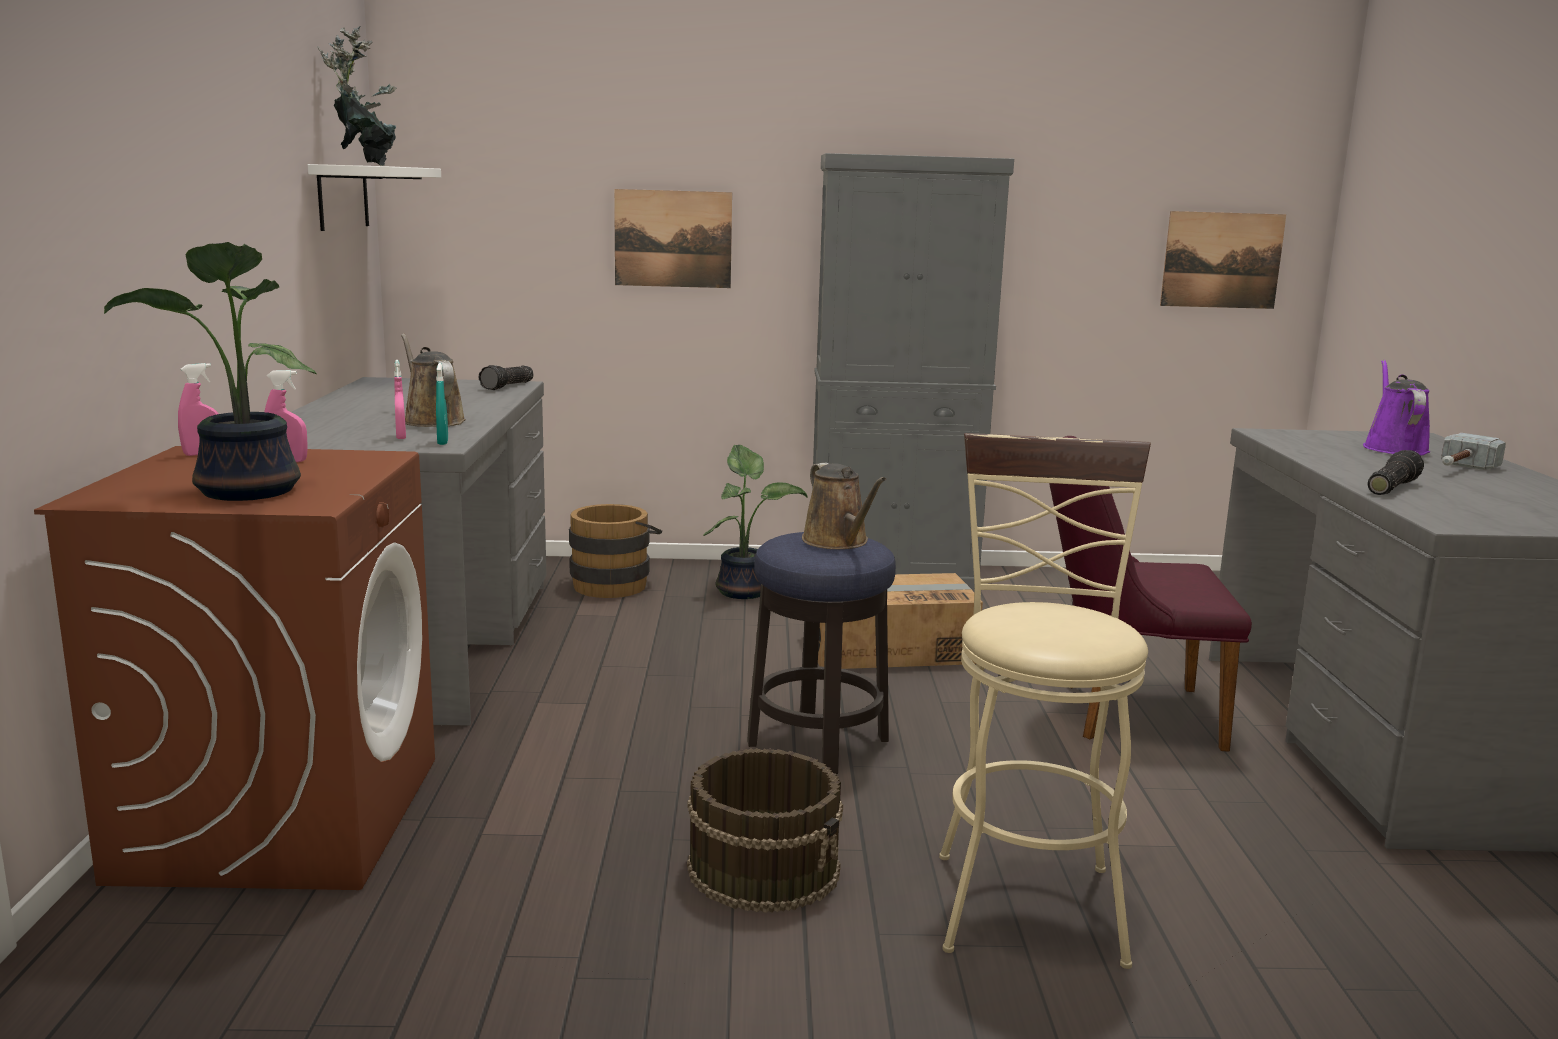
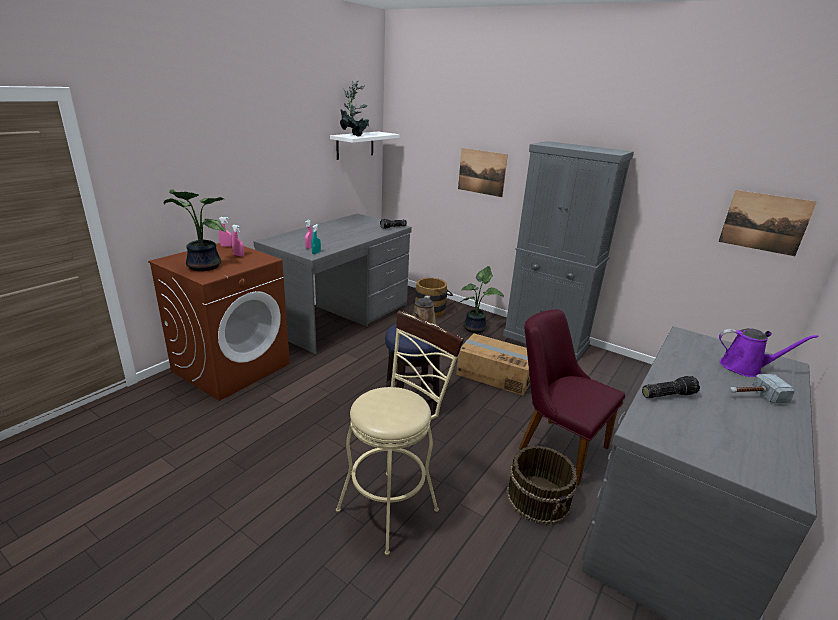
camera: 35 degrees right, 10 degrees up
(432, 420) = (334, 241): brown watering can -> none
(765, 868) = (326, 448): brown bucket -> brown bucket (539, 498)
(1393, 448) = (745, 367): purple watering can -> purple watering can turned 60 degrees clockwise

